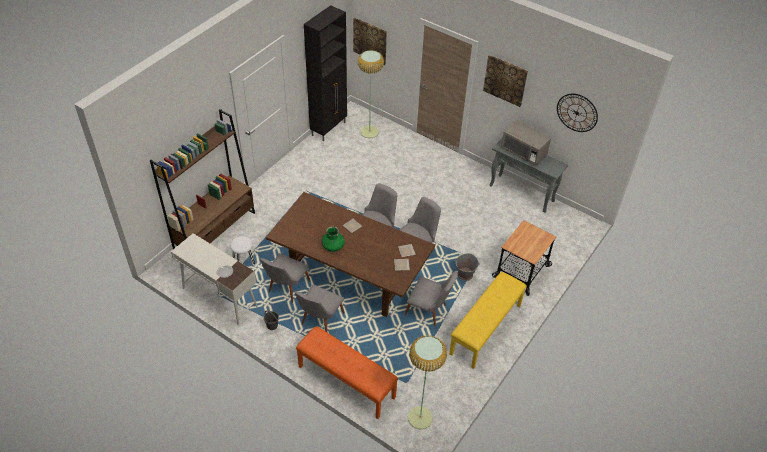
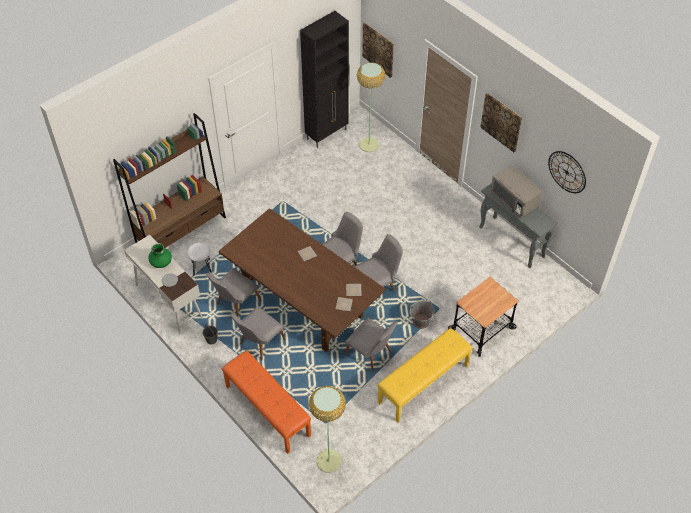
camera: 15 degrees right, 5 degrees up
(333, 246) = (281, 272): green vase -> green vase (161, 262)

